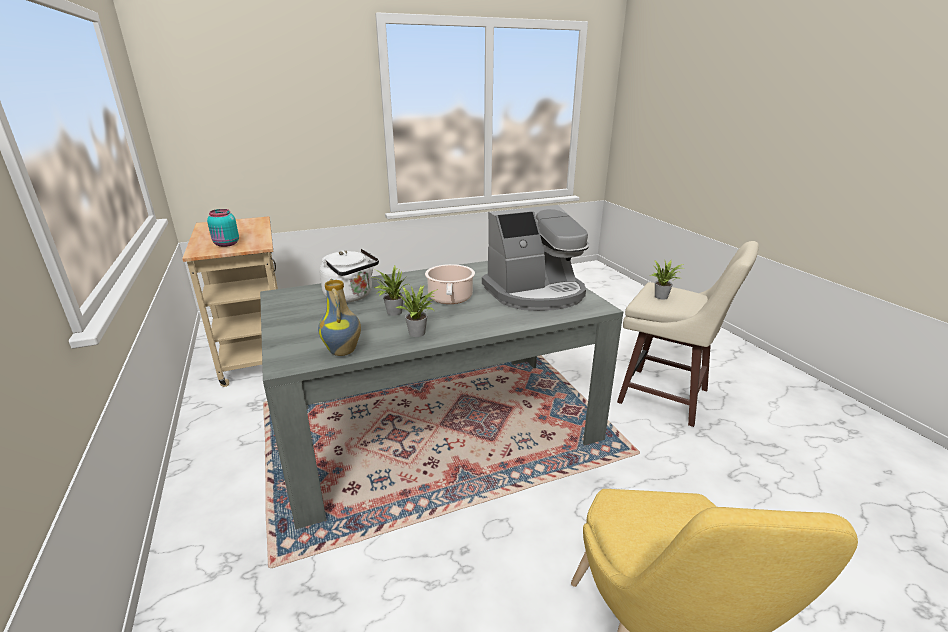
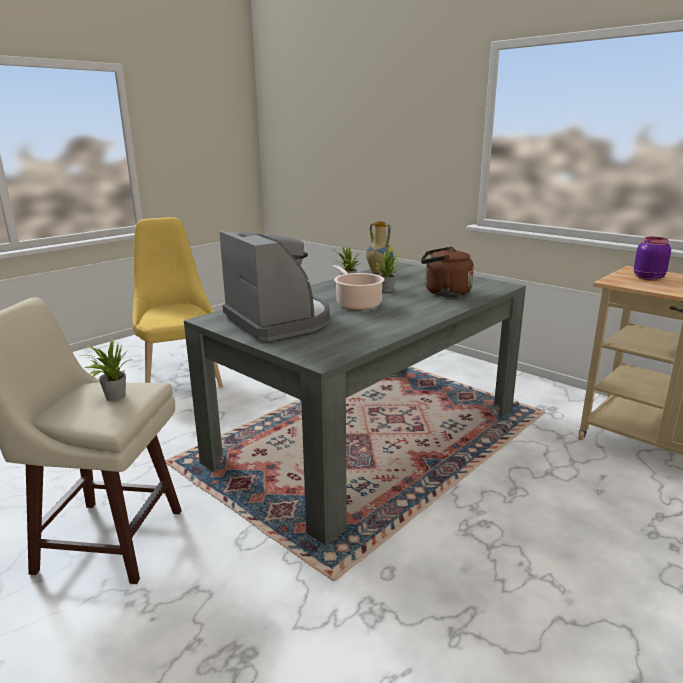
camera: 155 degrees right, 5 degrees down
(226, 244) = (647, 278): turquoise jar -> purple jar
(351, 296) = (444, 292): white kettle -> brown kettle
(535, 293) = (279, 321): coffee machine -> coffee machine turned 105 degrees clockwise

